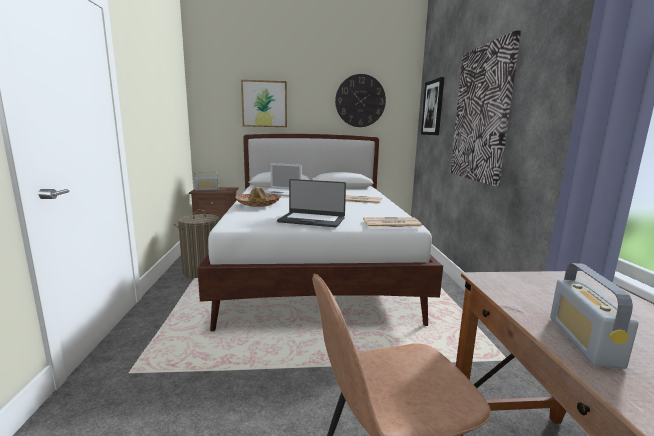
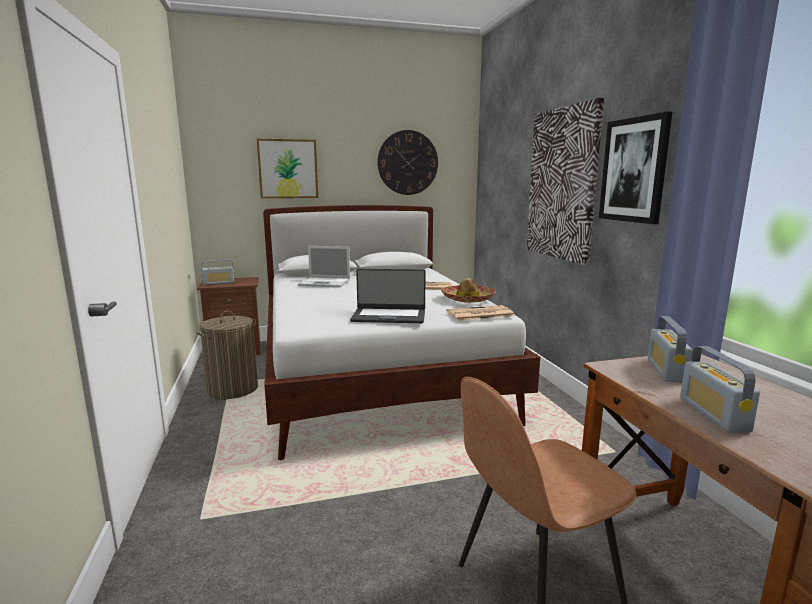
camera: 10 degrees left, 0 degrees up
(258, 204) = (310, 300): hat -> hat (468, 299)
(433, 108) = (497, 171): picture -> picture (634, 170)
(546, 287) = (666, 370): none -> radio

